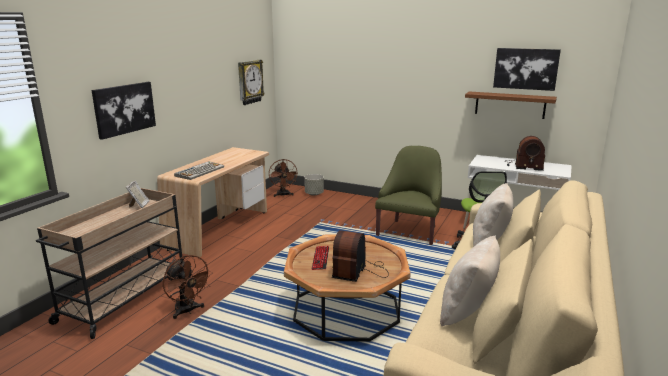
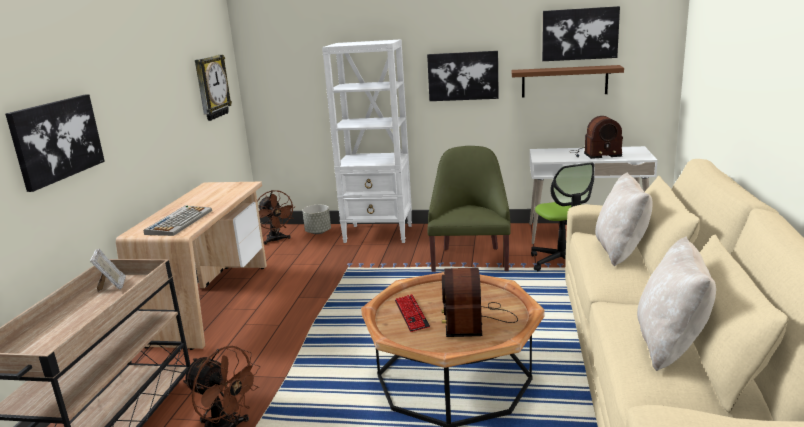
camera: 15 degrees left, 0 degrees up
(355, 202) = (379, 234): none -> white bookcase
(431, 92) = (463, 76): none -> picture

